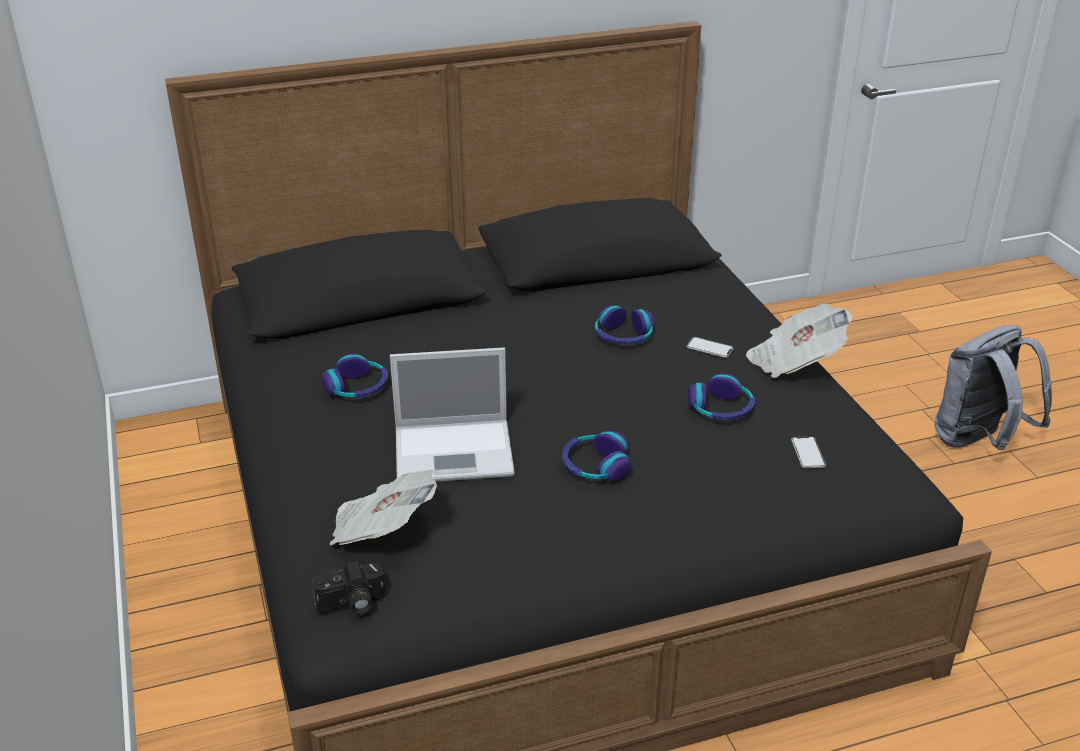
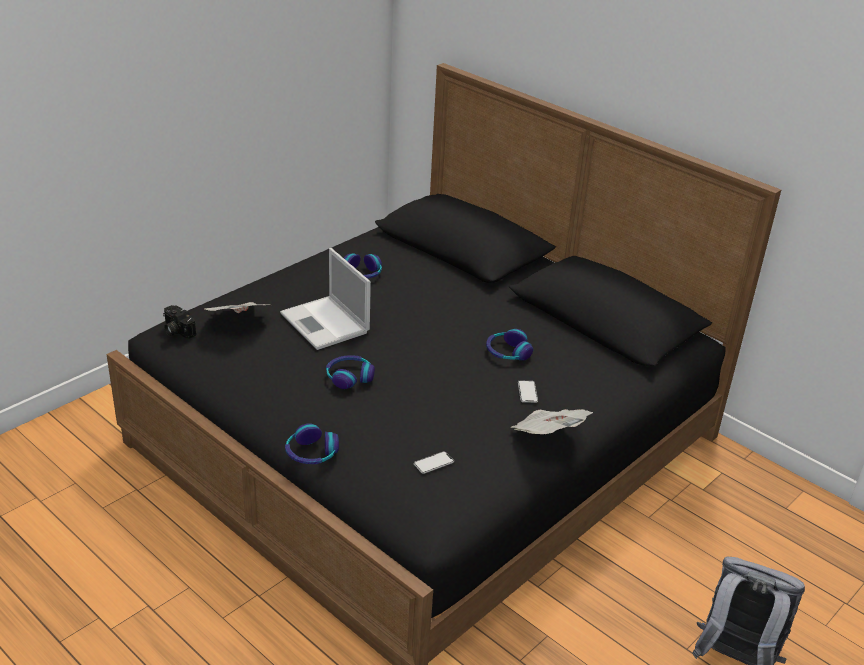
camera: 60 degrees right, 0 degrees up
(721, 409) = (454, 413): headphones -> headphones (311, 453)

